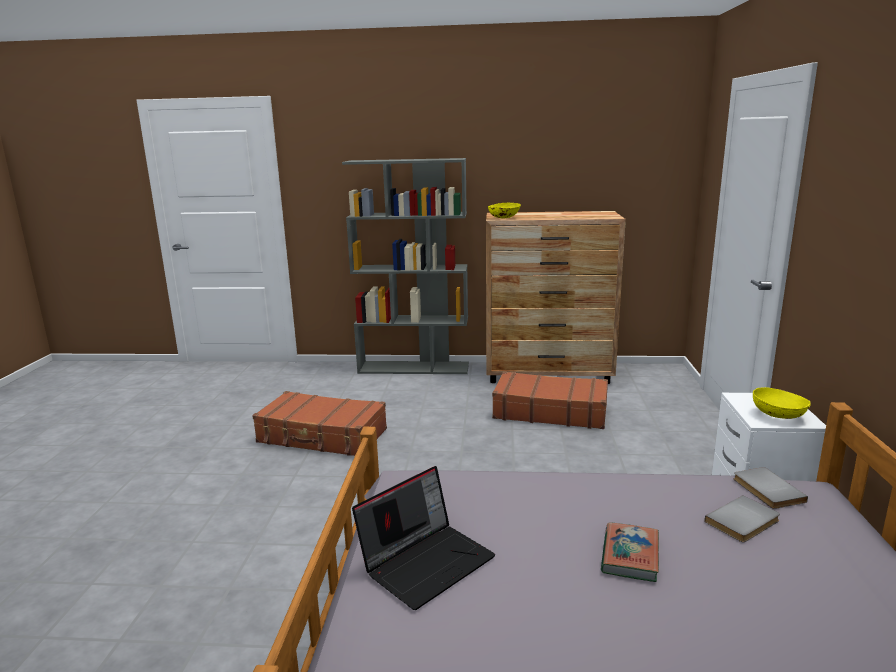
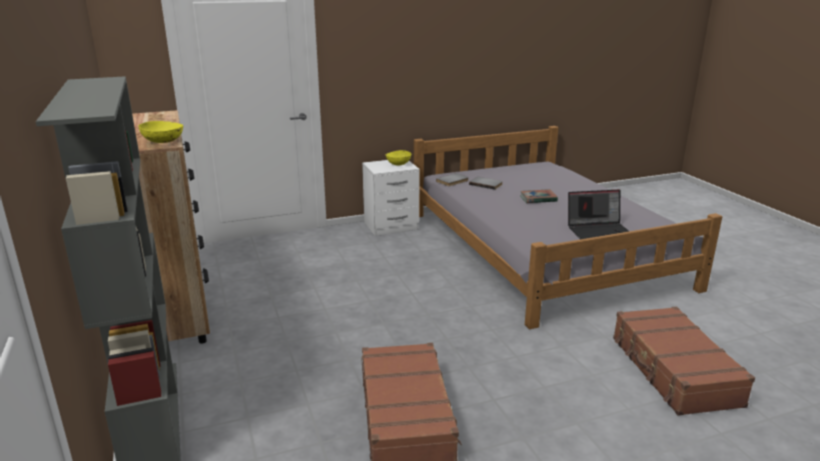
camera: 115 degrees left, 5 degrees up
(427, 561) = (599, 231): laptop -> laptop turned 150 degrees clockwise
(550, 411) = (278, 297): brown suitcase -> brown suitcase (673, 371)

